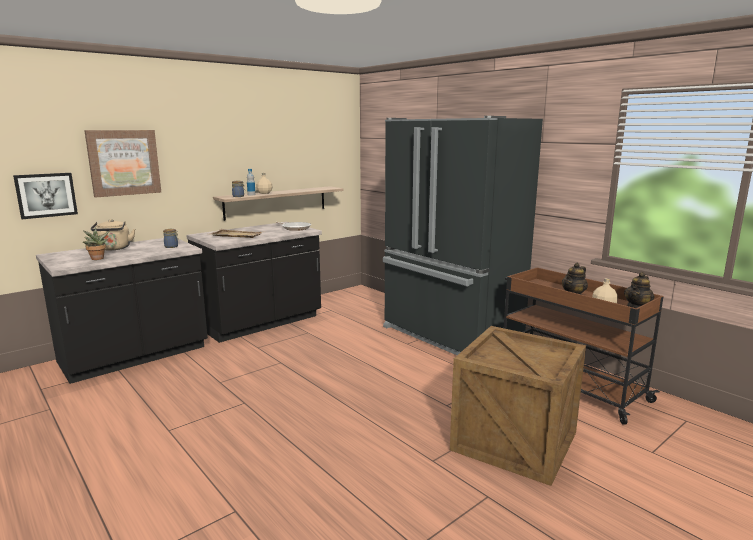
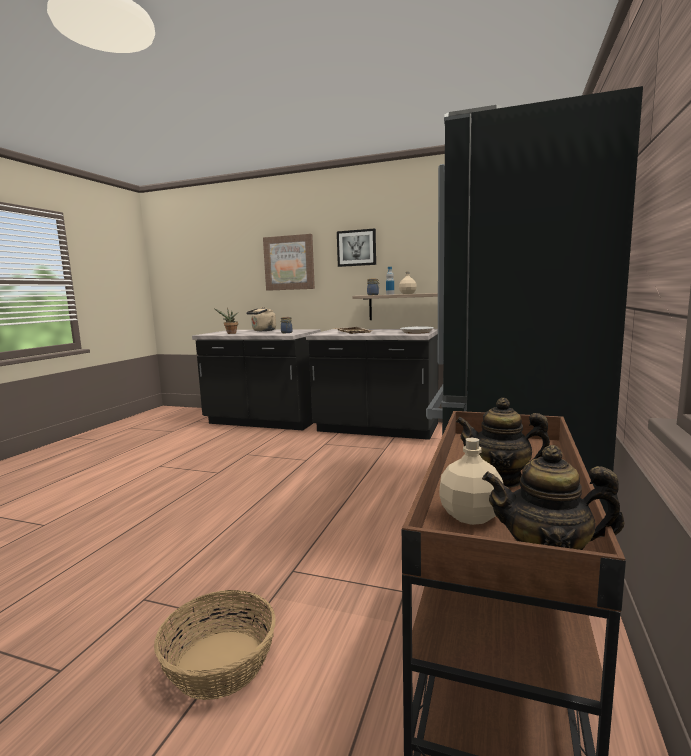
camera: 60 degrees right, 5 degrees down
(46, 195) = (240, 287): picture -> picture (356, 248)
(515, 442) = (219, 664): crate -> basket

